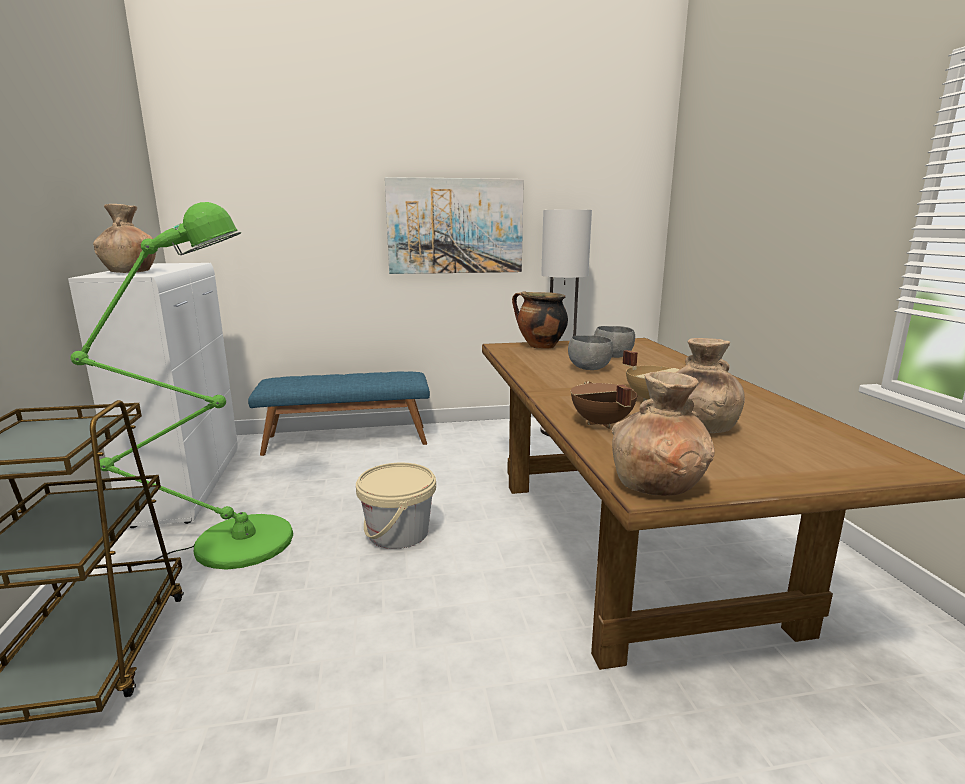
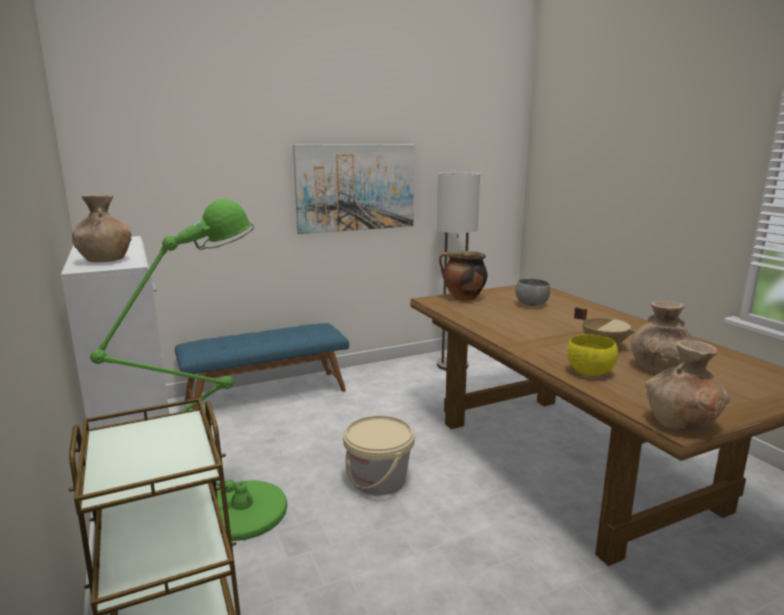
camera: 15 degrees left, 0 degrees up
(589, 369) = (526, 319): grey bowl -> none
(600, 423) = (590, 373): brown cooking pot -> yellow bowl

